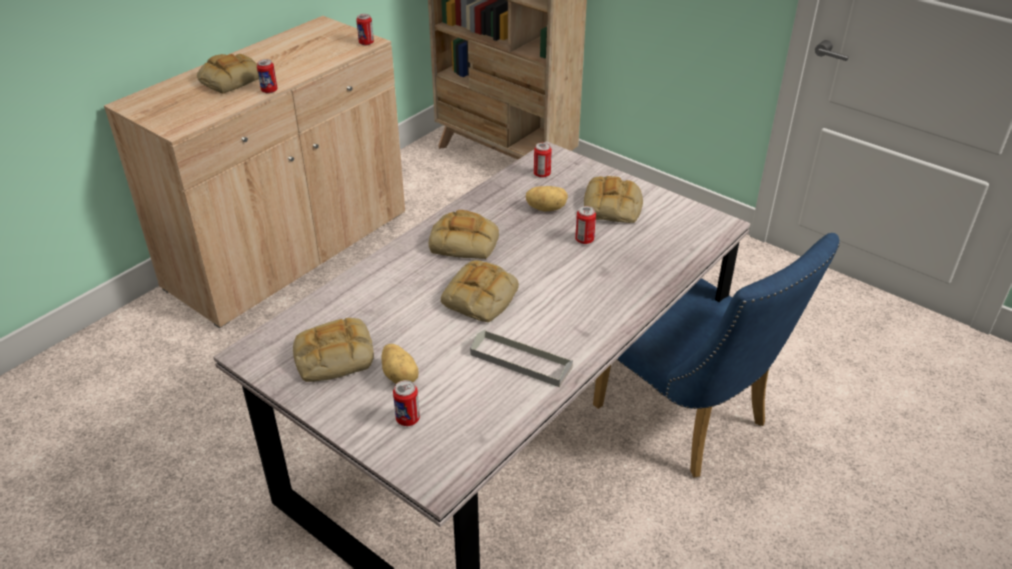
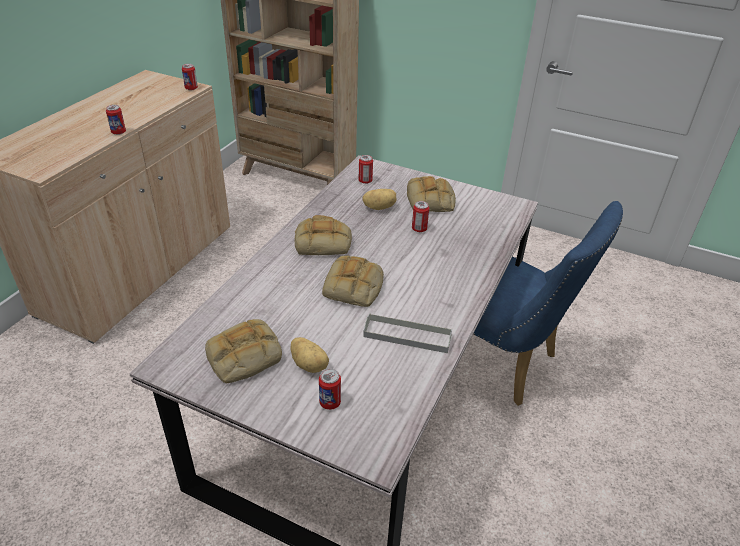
camera: 15 degrees left, 0 degrees up
(230, 79) = (79, 126): bread -> none

